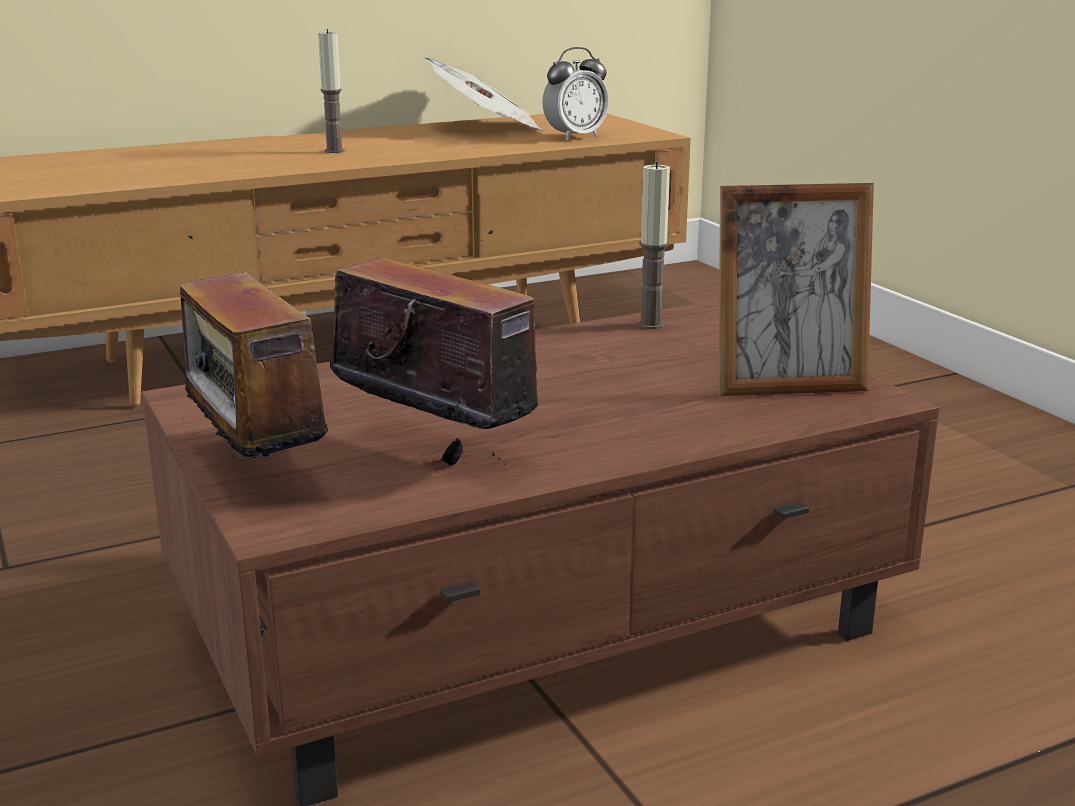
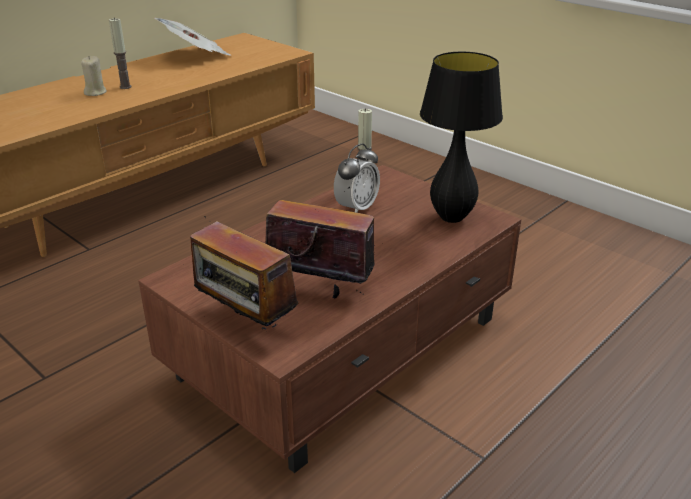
camera: 20 degrees left, 10 degrees up
(282, 153) = (95, 92): none -> beige candle
(575, 137) = (252, 59): alarm clock -> alarm clock (356, 208)
(787, 386) = (451, 217): picture frame -> black table lamp

